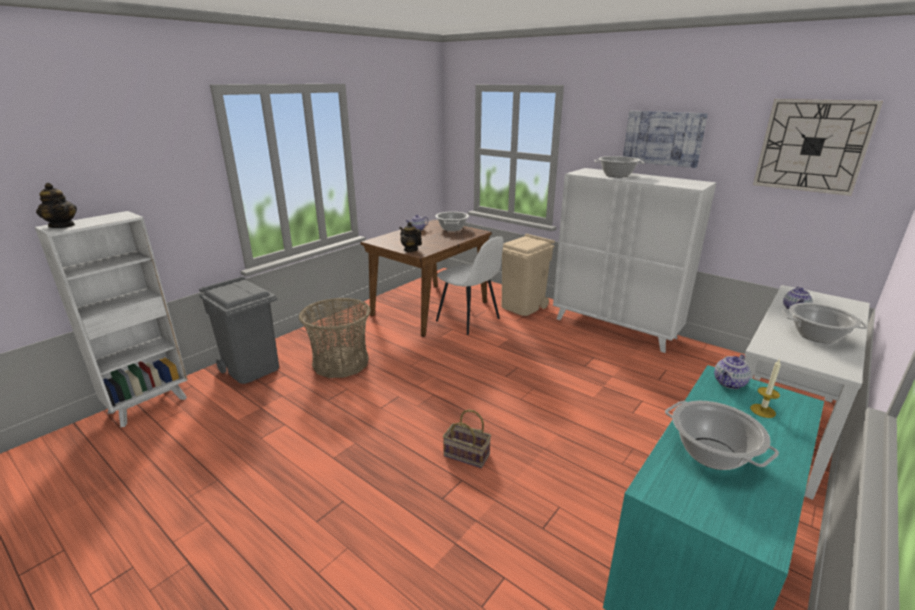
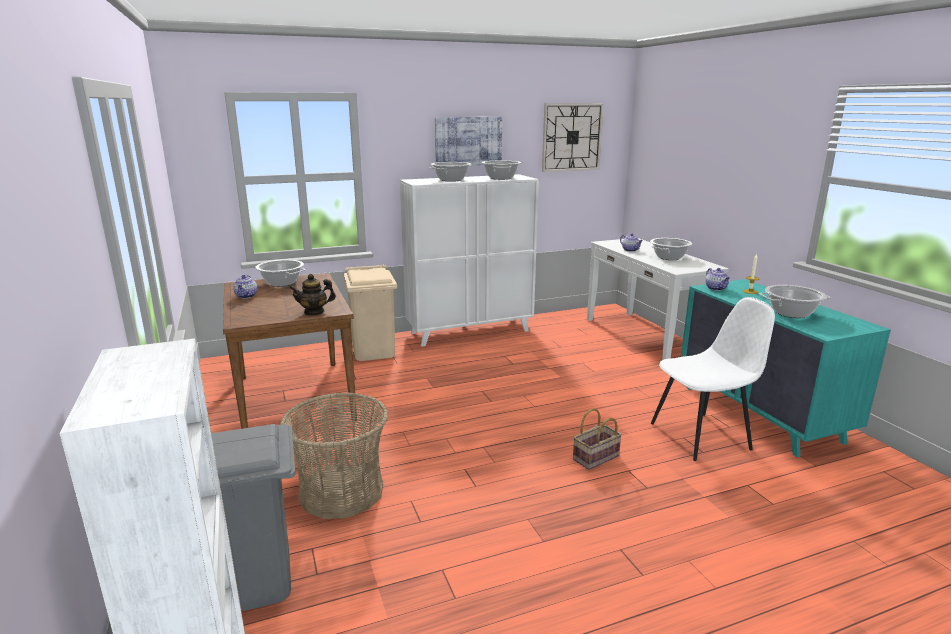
camera: 60 degrees left, 5 degrees down
(62, 226) = (128, 401): teapot -> none
(469, 320) = (360, 385): white chair -> white chair (702, 436)
(669, 182) = (500, 178): none -> cooking pot

